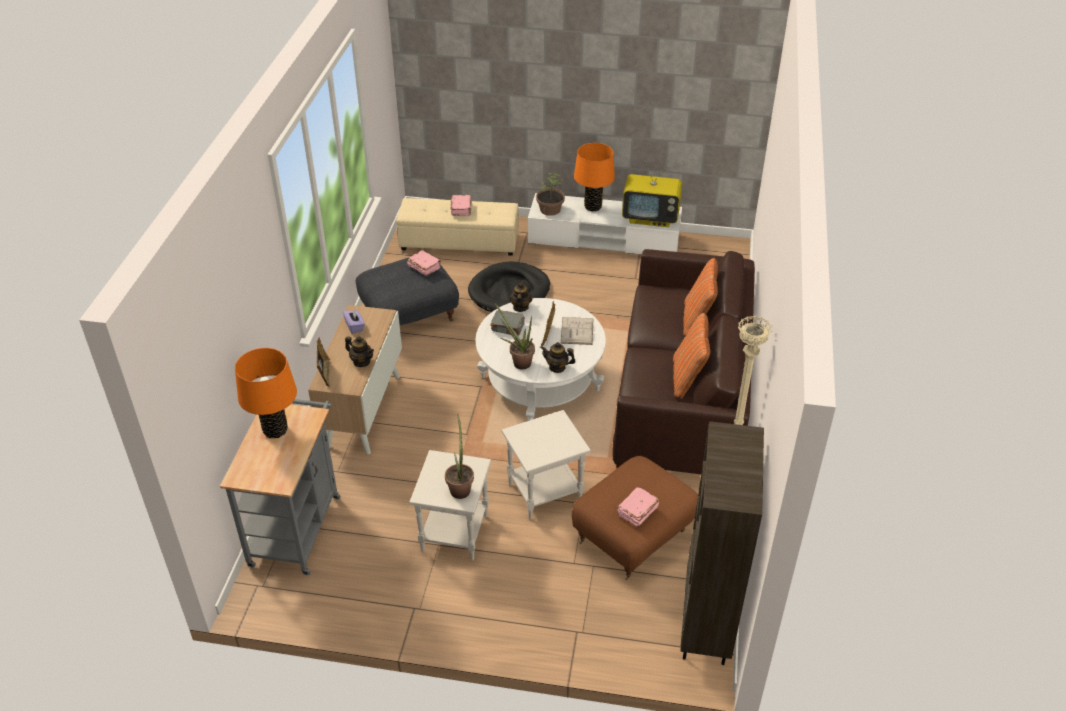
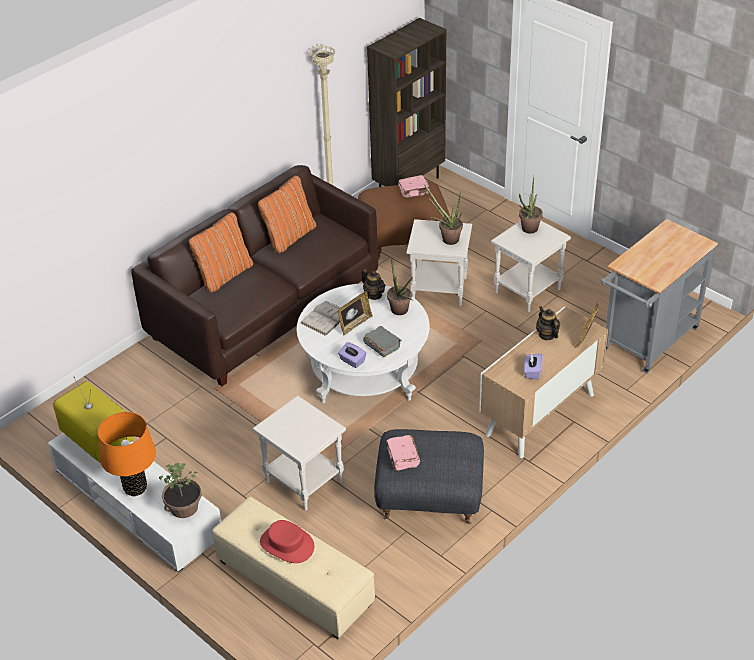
camera: 145 degrees left, 0 degrees up
(275, 430) = (659, 265): orange table lamp -> none
(461, 209) = (286, 545): pink book -> red hat
(509, 291) = (302, 482): black dog bed -> white side table
(520, 307) = (352, 361): teapot -> purple tissue box
(536, 440) = (447, 239): none -> potted plant

